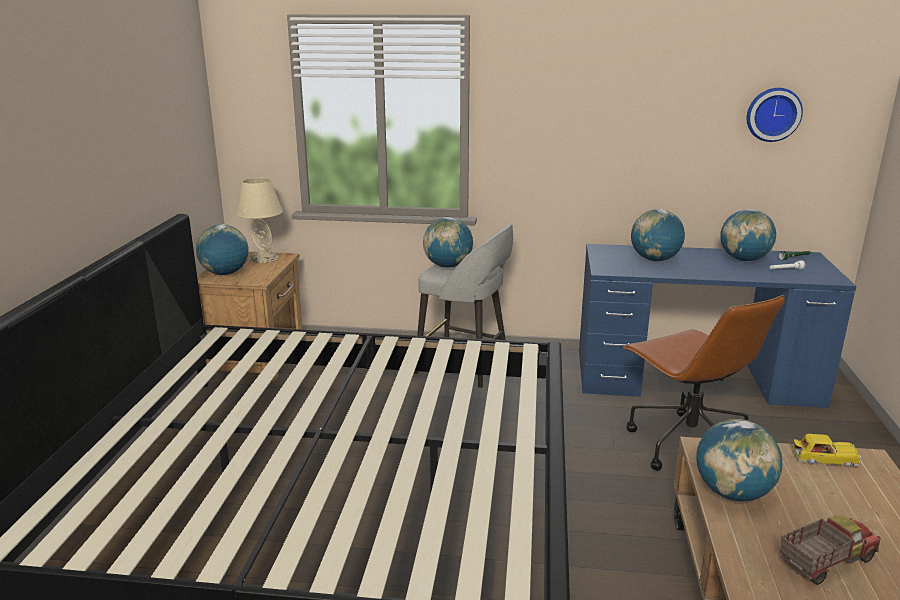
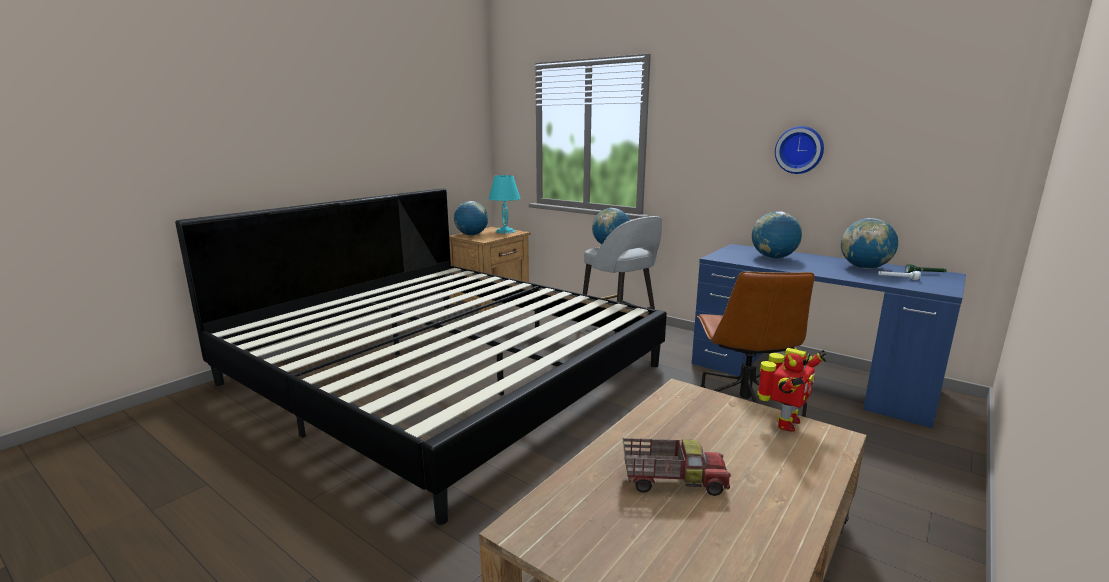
camera: 30 degrees right, 5 degrees down
(263, 258) = (505, 231): beige table lamp -> turquoise table lamp
(732, 493) = (660, 419): globe -> none
(772, 114) = (913, 129): wall clock -> wall clock (799, 150)
(823, 459) = (785, 423): toy car -> toy robot

